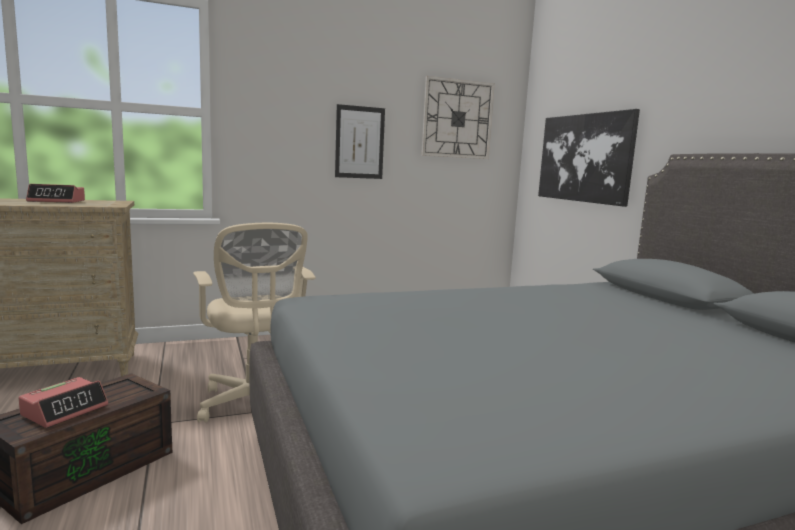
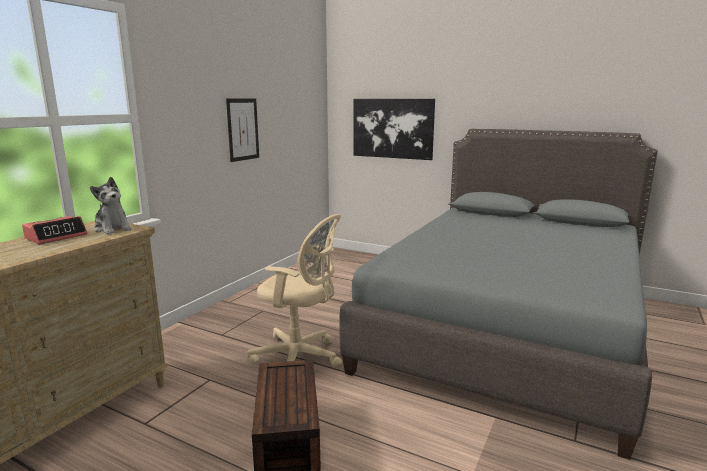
camera: 40 degrees left, 5 degrees up
(65, 410) = (287, 399): alarm clock -> none
(102, 204) = (113, 229): none -> plush toy
(457, 119) = (295, 102): wall clock -> none

